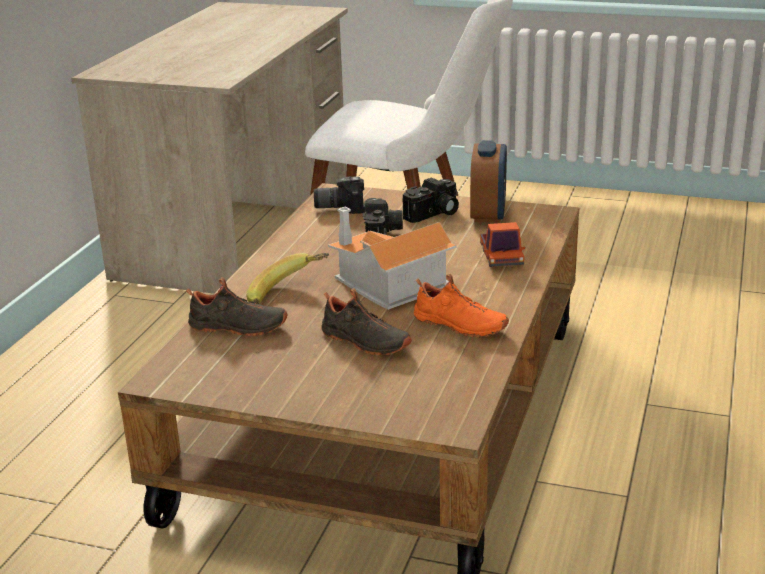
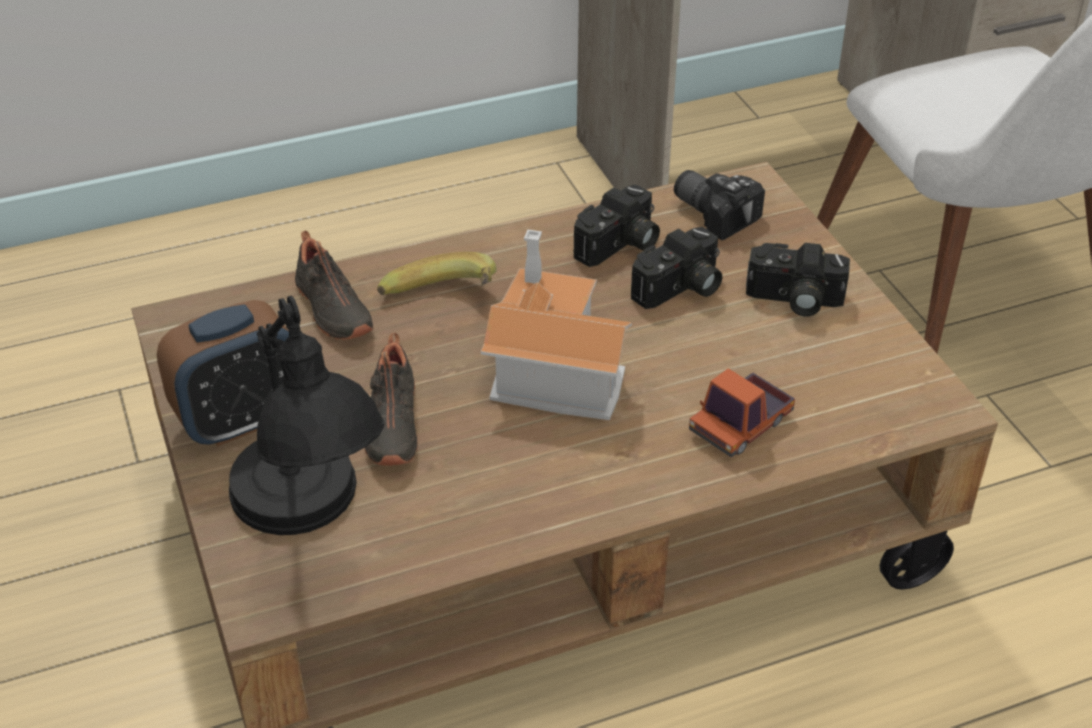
camera: 50 degrees right, 15 degrees up
(324, 236) = (620, 246): none -> camera
(414, 391) = (313, 527): none -> black table lamp
(459, 326) = (508, 483): orange shoe -> none
(488, 214) = (856, 347): alarm clock -> alarm clock (241, 420)

